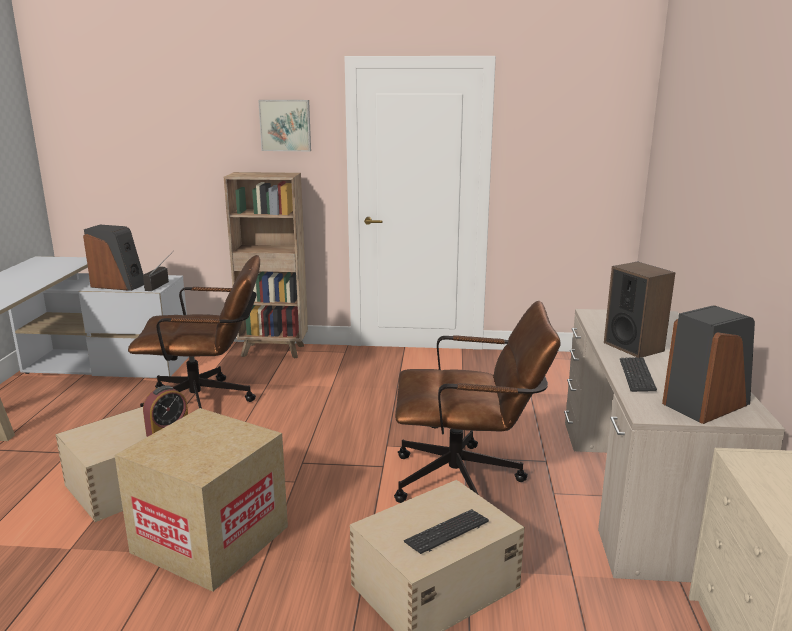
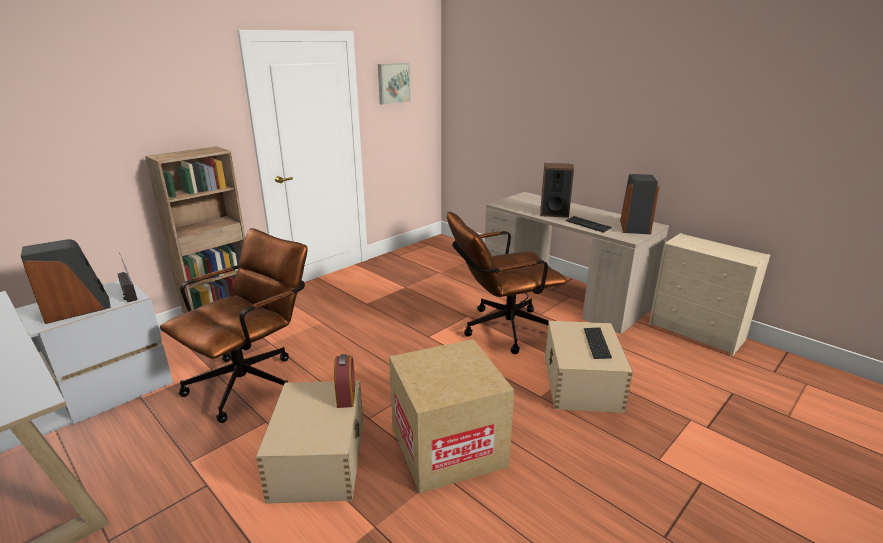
camera: 50 degrees left, 5 degrees up
(285, 125) = (190, 101): picture -> picture (393, 83)
(468, 481) = (500, 330): brown office chair -> brown office chair turned 150 degrees counterclockwise

